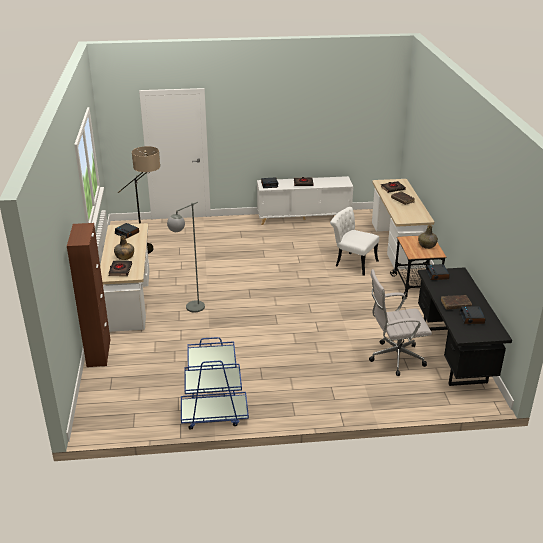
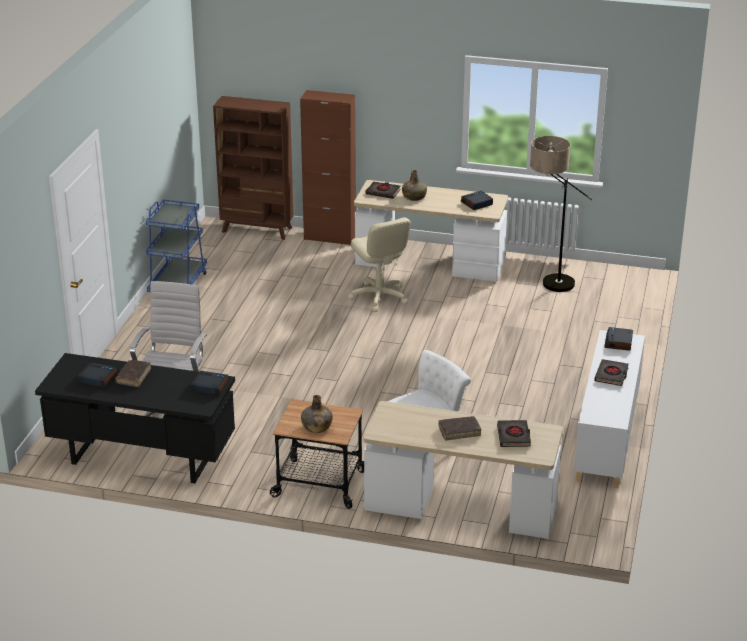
camera: 110 degrees right, 0 degrees up
(93, 397) = (257, 230): none -> brown bookcase
(190, 310) = (379, 297): grey floor lamp -> beige office chair

